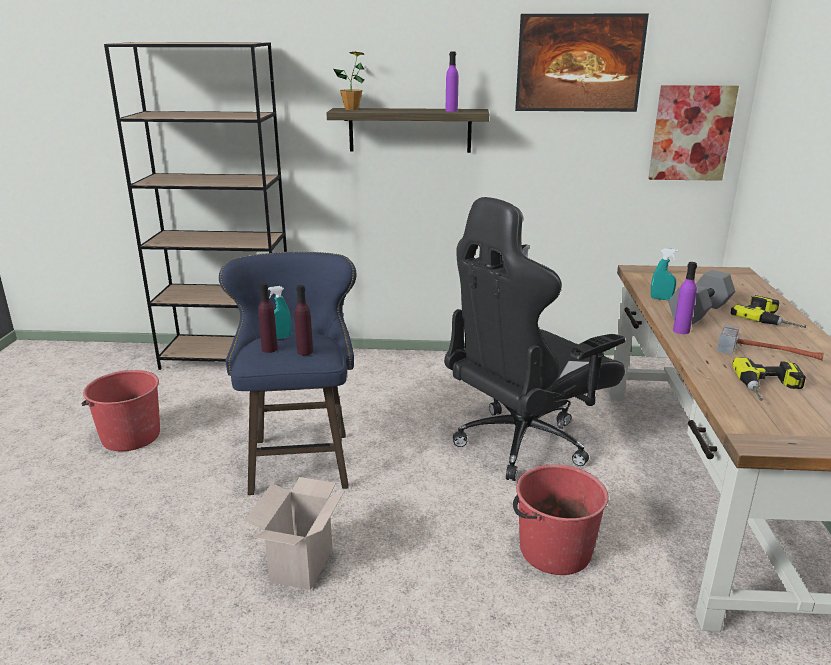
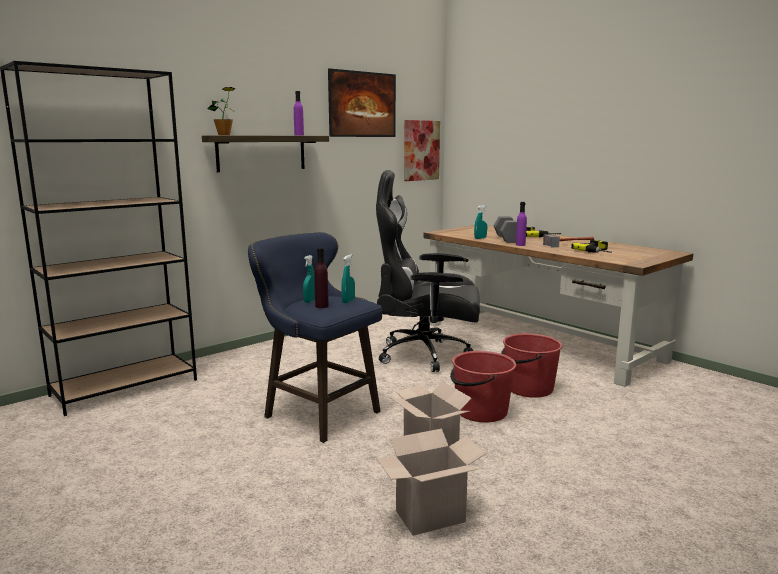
camera: 45 degrees left, 10 degrees down
(130, 436) = (142, 459): red bucket -> red bucket (480, 411)
(173, 634) = (429, 518): none -> cardboard box
(305, 352) = (348, 301): purple bottle -> turquoise spray bottle
(527, 440) = (429, 355): black office chair -> black office chair turned 90 degrees clockwise

